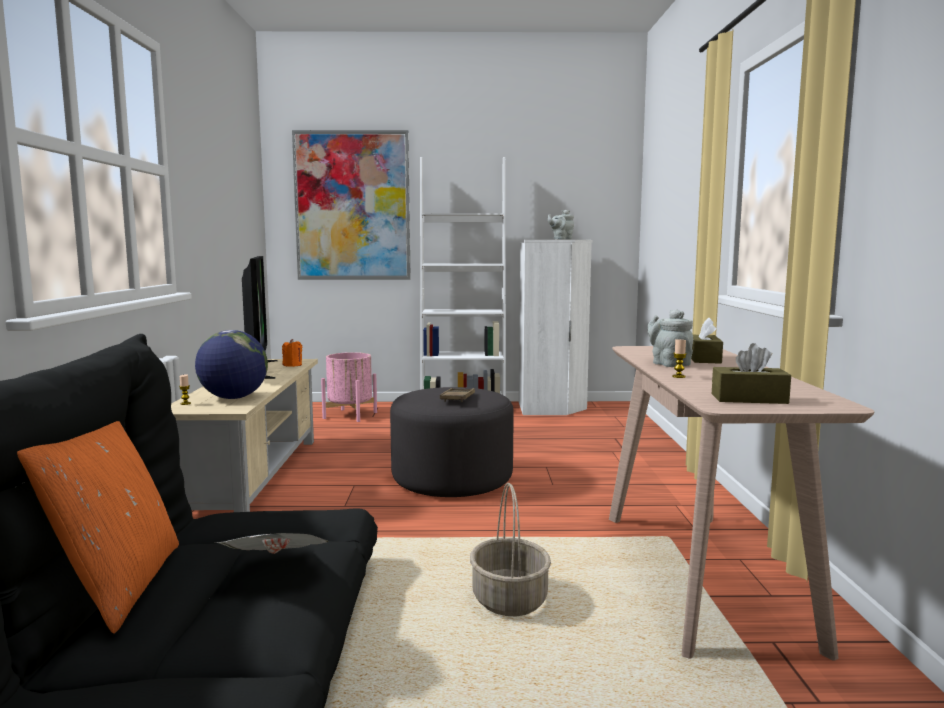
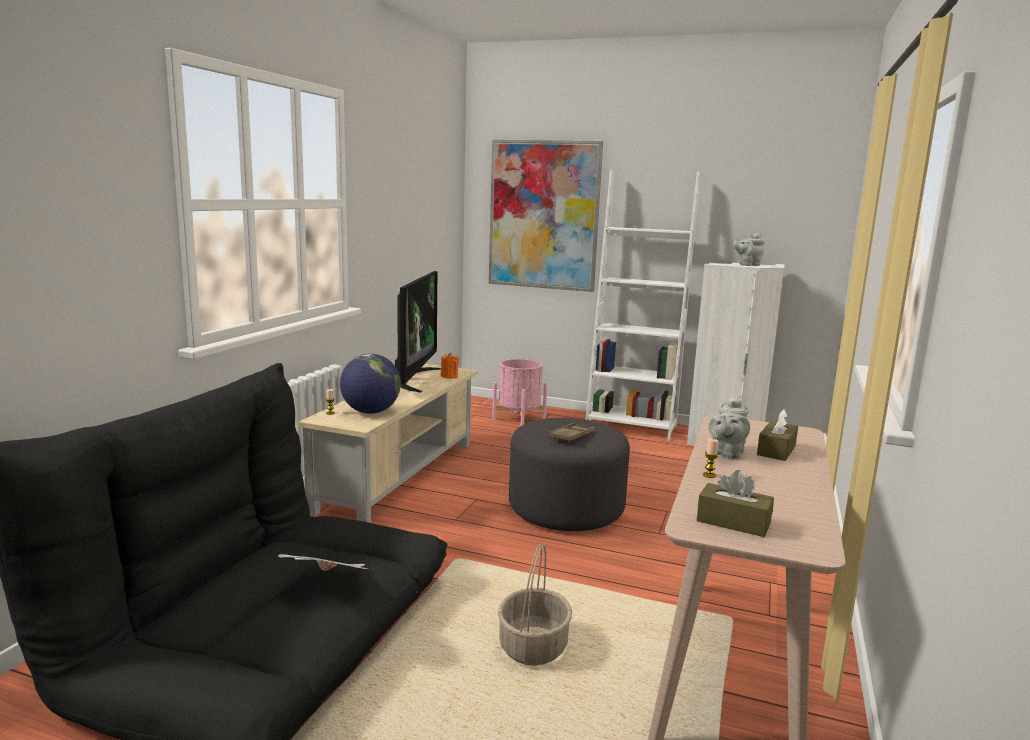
camera: 20 degrees right, 5 degrees up
(118, 586) = (221, 570): orange pillow -> none
(669, 364) = (727, 453): grey teapot -> grey teapot turned 150 degrees counterclockwise

